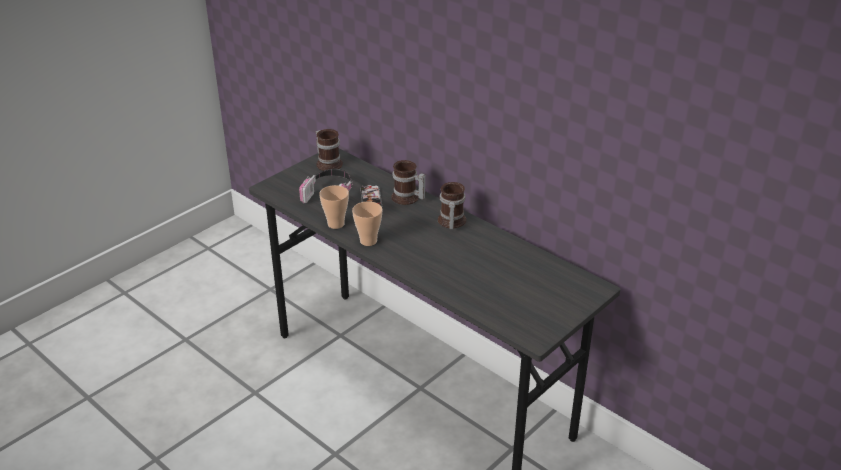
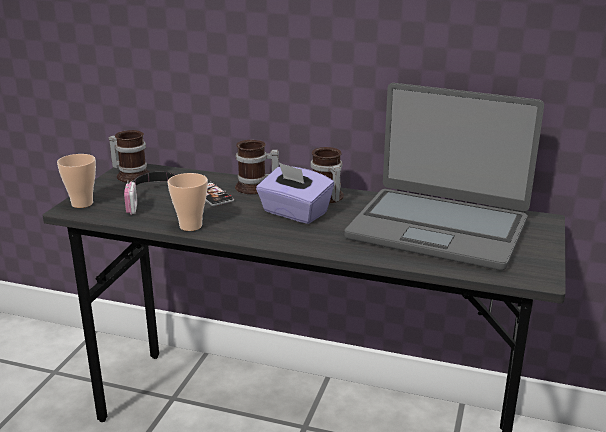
camera: 25 degrees left, 10 degrees down
(368, 241) = (247, 233): cup -> cup (82, 203)
(415, 231) = (294, 213): none -> purple tissue box
(507, 274) = (438, 228): none -> laptop

